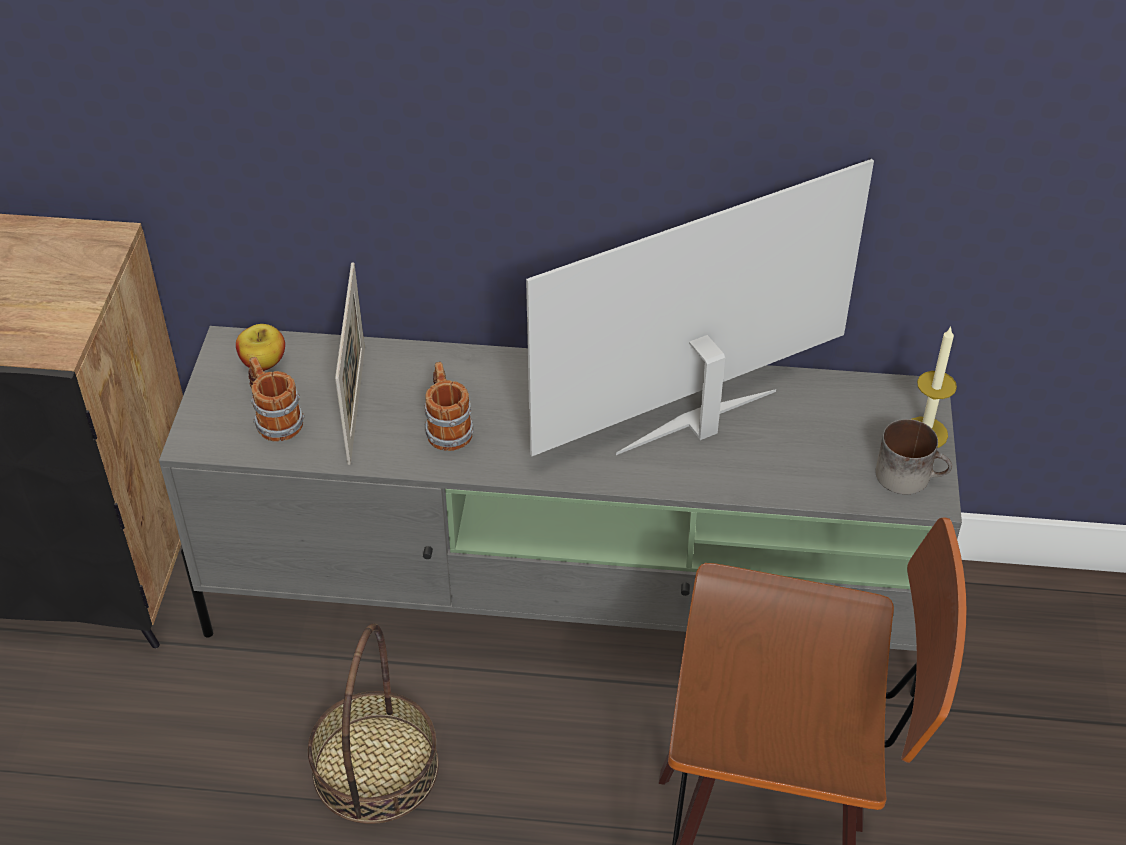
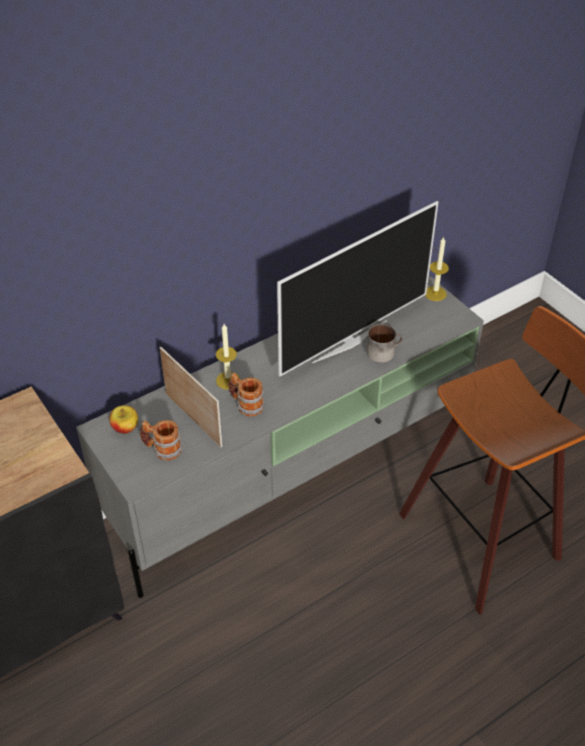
camera: 40 degrees left, 0 degrees up
(376, 768) = (283, 596): basket -> none
(461, 379) = (228, 380): none -> candle
(699, 425) = (349, 340): television -> television turned 150 degrees counterclockwise
(910, 475) = (447, 313): mug -> mug (383, 351)

